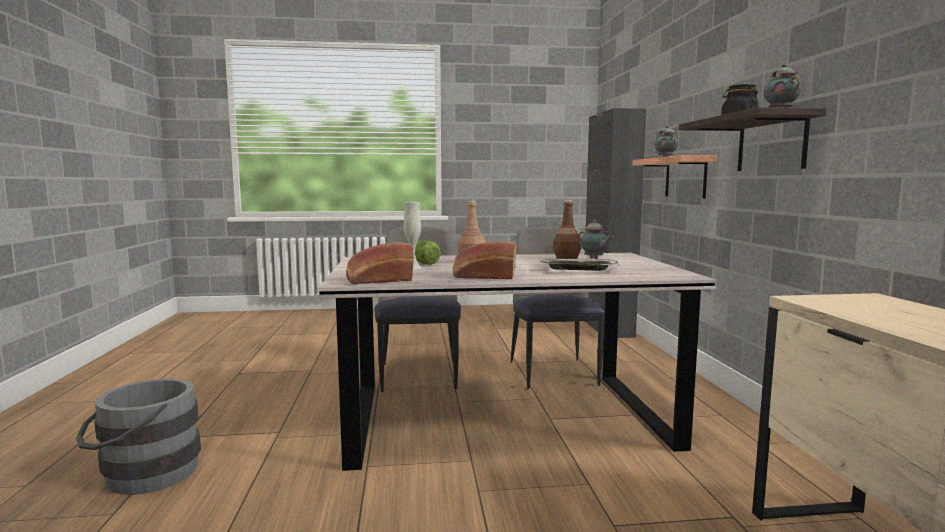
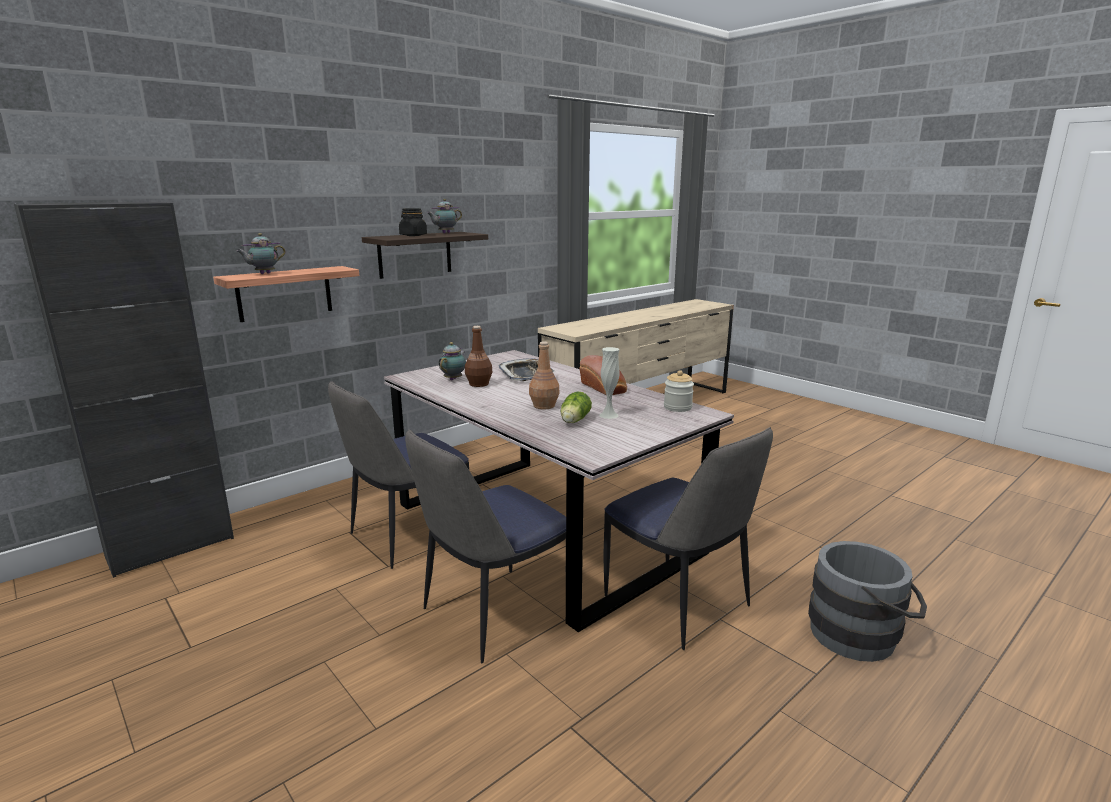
camera: 125 degrees left, 10 degrees up
(319, 425) = (679, 603): none -> chair
(379, 280) = (677, 407): bread -> jar

